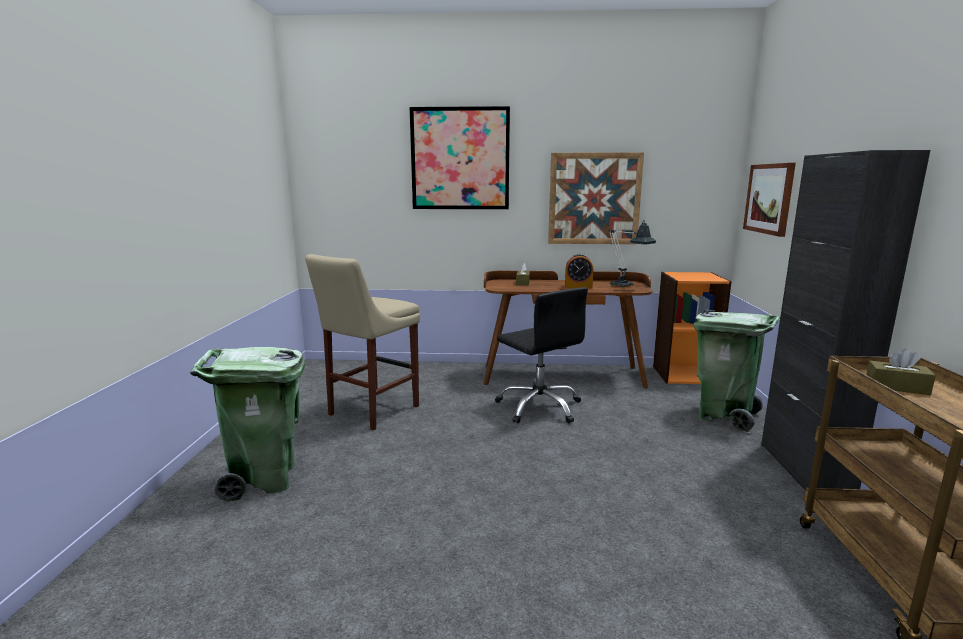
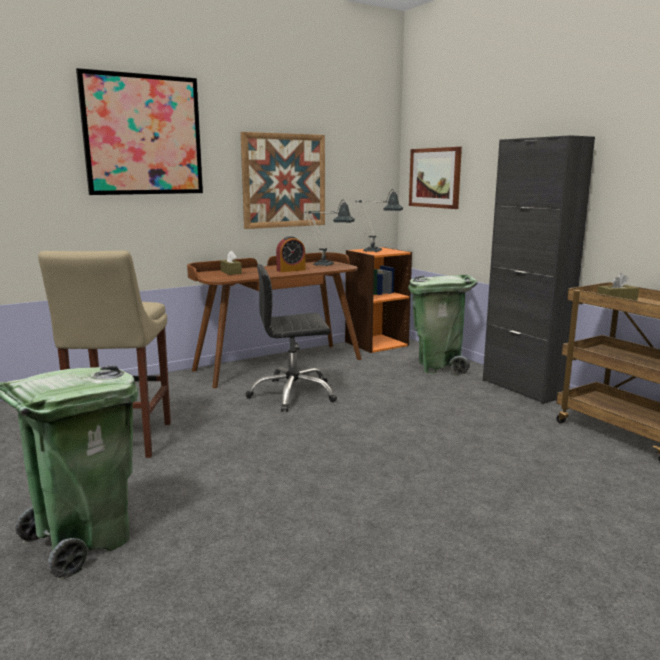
camera: 35 degrees left, 0 degrees up
(539, 407) = (292, 394): black office chair -> black office chair turned 150 degrees clockwise
(691, 277) = (377, 251): none -> table lamp

